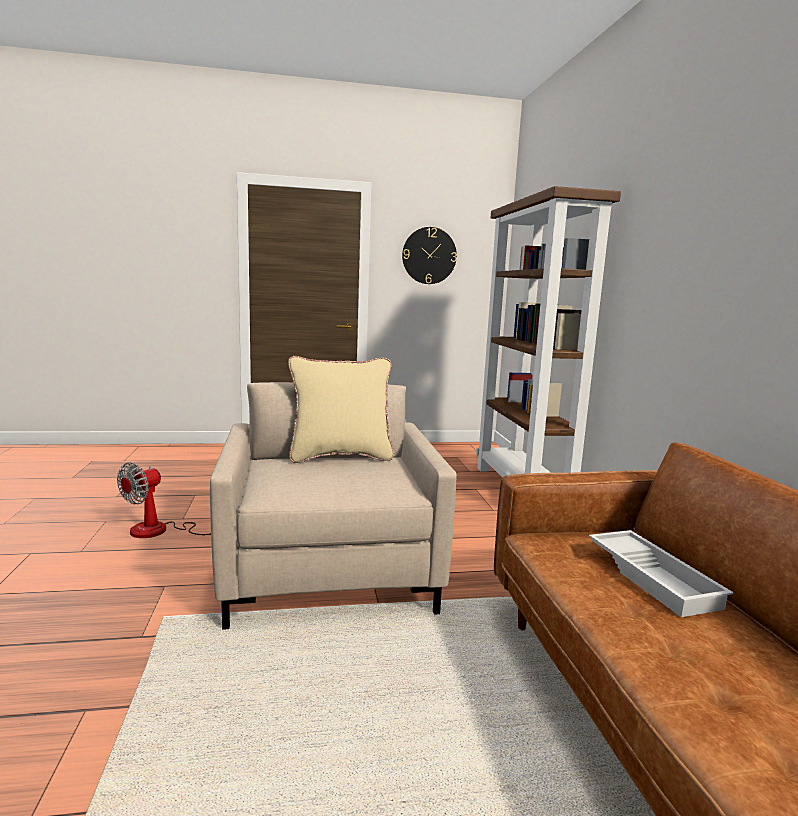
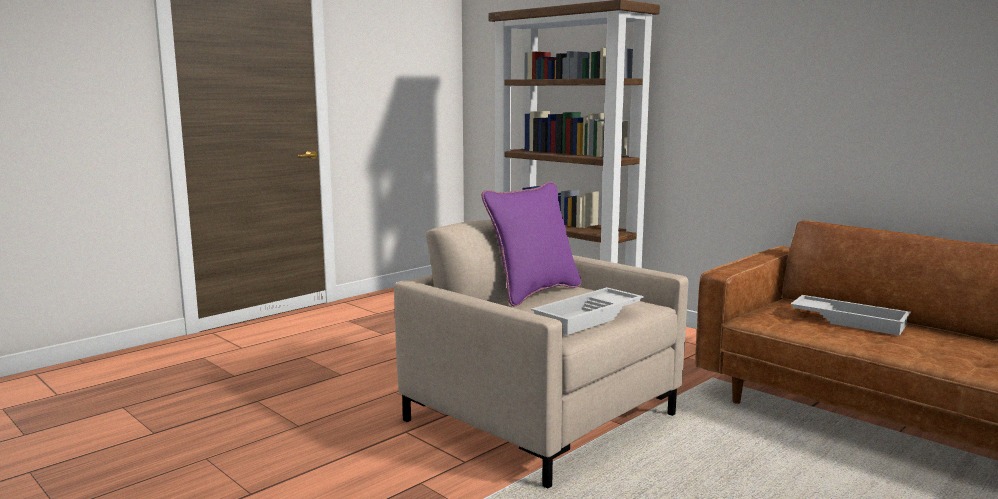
camera: 35 degrees left, 0 degrees up
(162, 530) = (302, 443): fan -> none
(315, 487) = (589, 318): none -> white tray
(340, 456) = (533, 292): beige pillow -> purple pillow
(429, 255) = (388, 61): wall clock -> none

